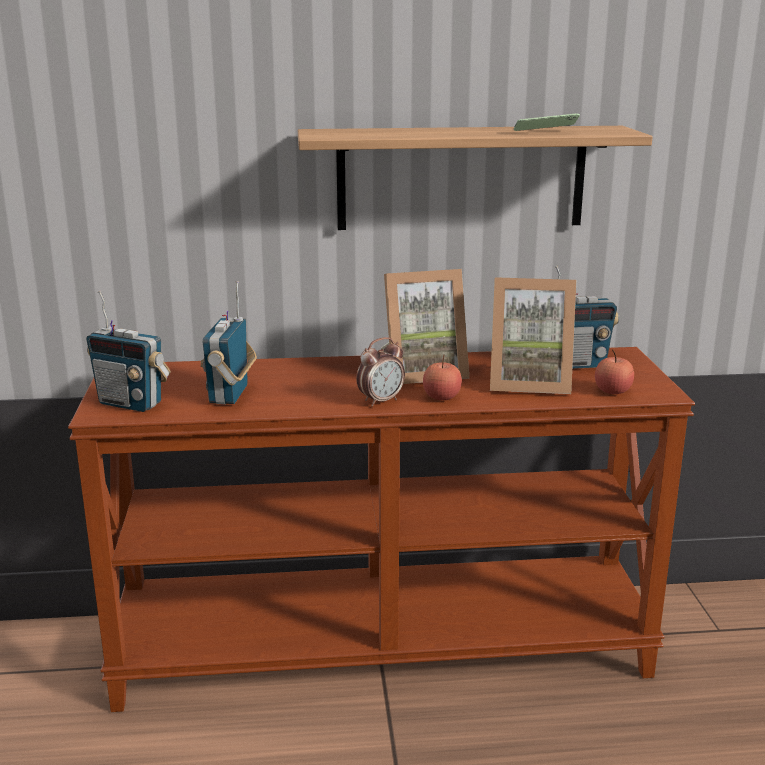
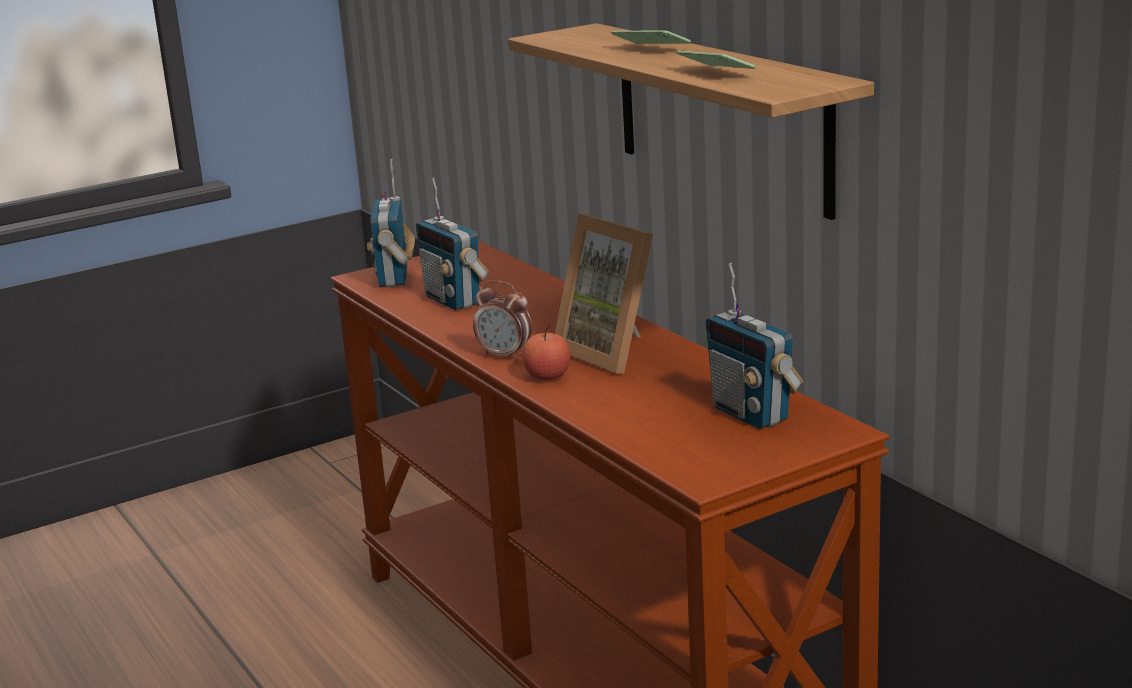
camera: 65 degrees right, 0 degrees up
(230, 395) = (454, 300): radio -> radio turned 105 degrees counterclockwise
(435, 131) = (651, 49): none -> phone
(528, 382) = (648, 403): picture frame -> none
(612, 391) = (674, 450): apple -> none

